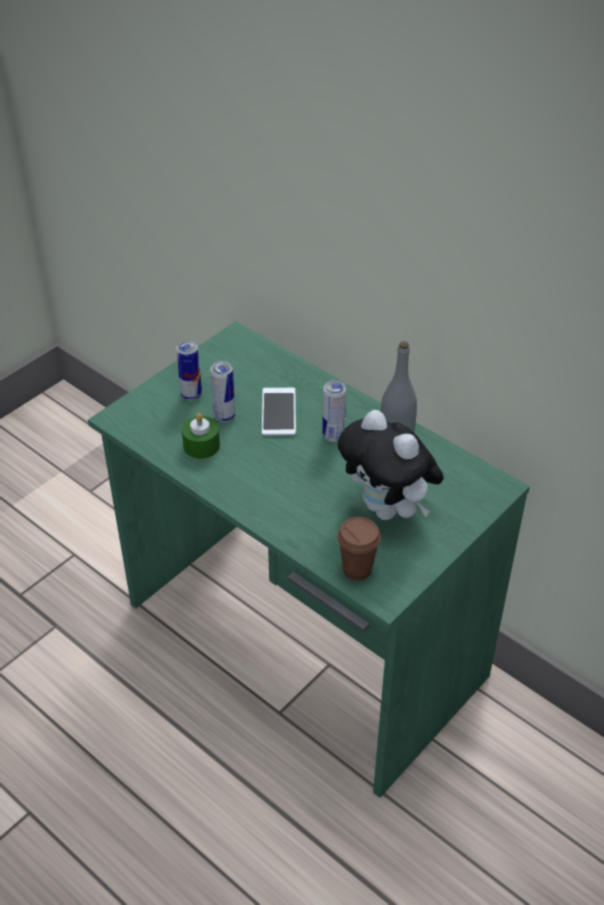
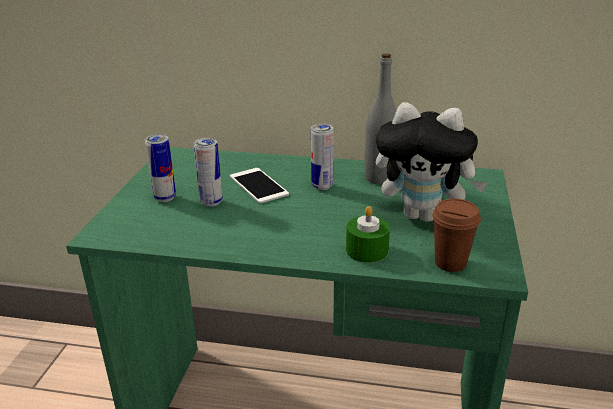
camera: 30 degrees left, 15 degrees down
(201, 446) = (208, 227): green candle -> green candle (367, 250)

